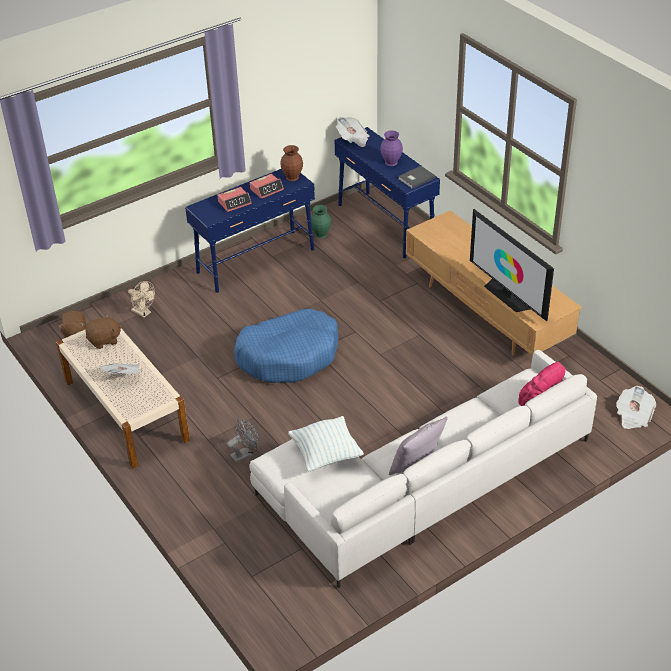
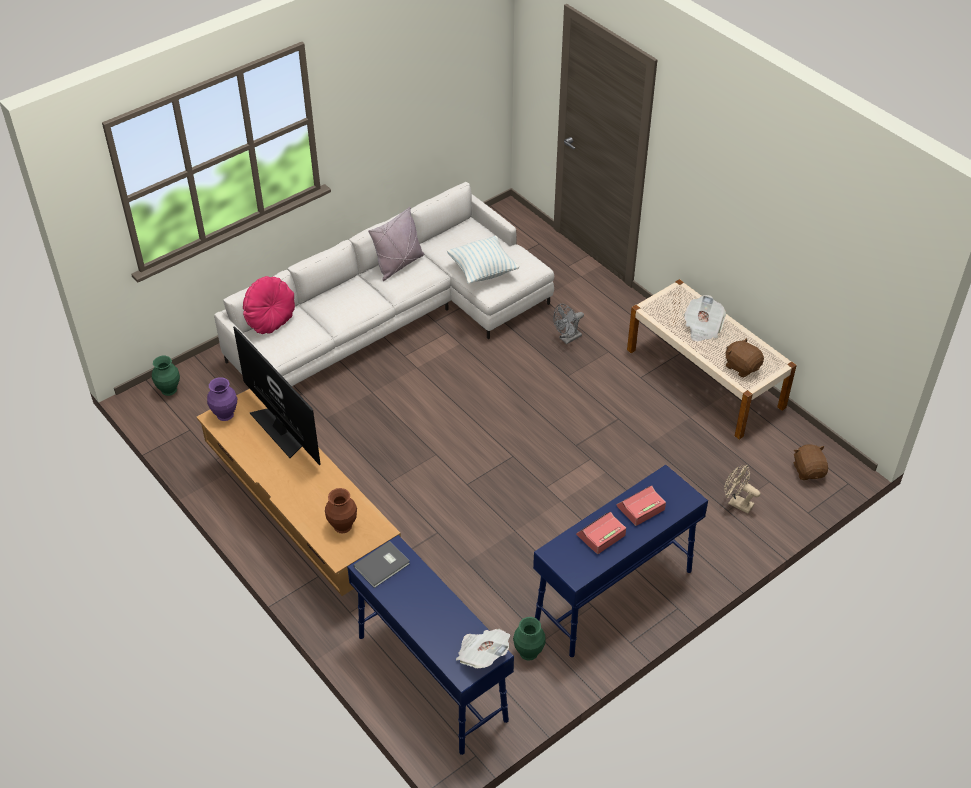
camera: 175 degrees right, 5 degrees up
(104, 340) = (742, 366): brown plush toy -> brown plush toy turned 75 degrees clockwise
(289, 355) = (542, 448): blue dog bed -> none
(292, 177) = (567, 562): brown vase -> brown vase (342, 526)
(390, 162) = (420, 599): purple vase -> purple vase (226, 414)
(633, 416) = (168, 389): newspaper -> green vase

